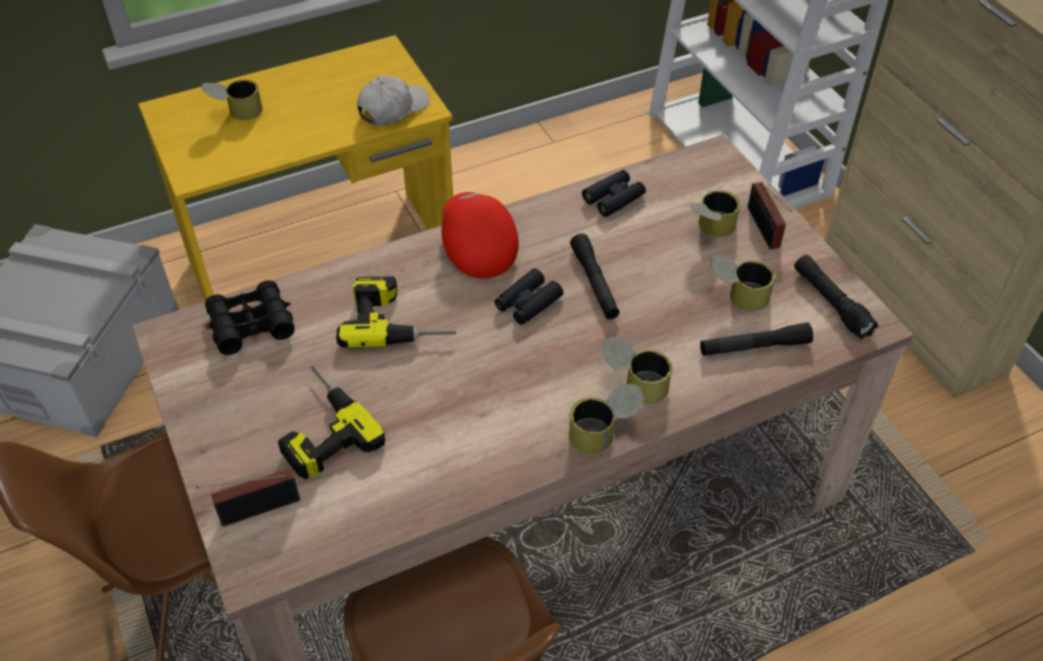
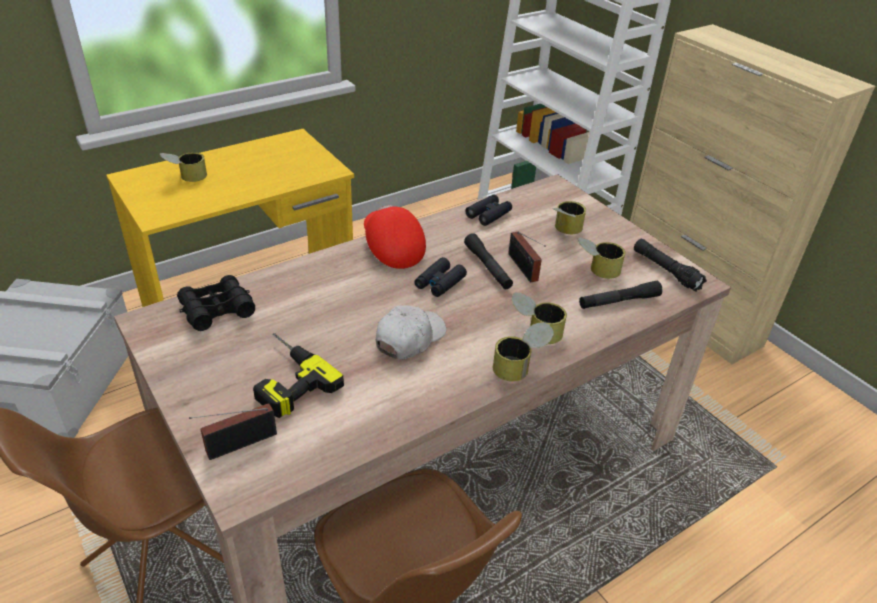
camera: 10 degrees left, 10 degrees down
(392, 108) = (308, 171): white cap -> white cap (409, 338)
(399, 319) = (339, 299): power drill -> none
(764, 230) = (603, 228): radio -> radio (523, 269)

